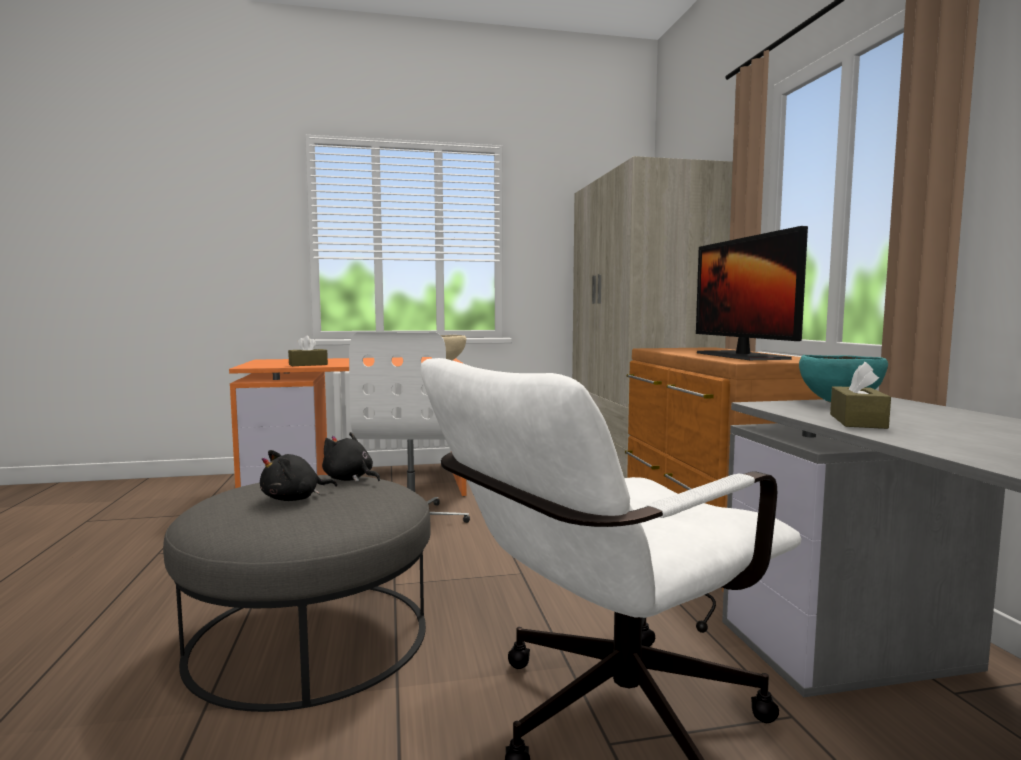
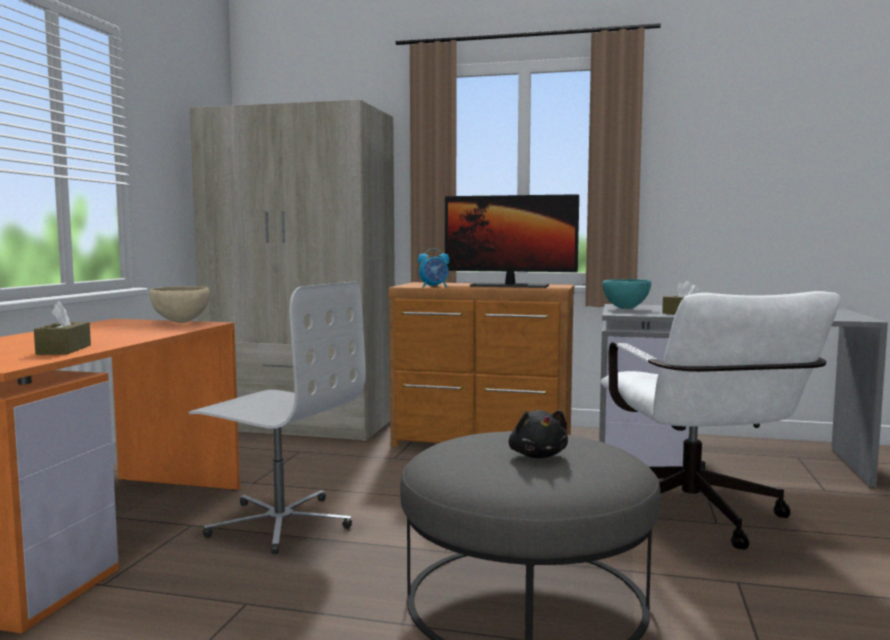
camera: 65 degrees left, 0 degrees up
(350, 479) = (479, 438): black plush toy -> none
(666, 350) = (434, 286): none -> alarm clock

